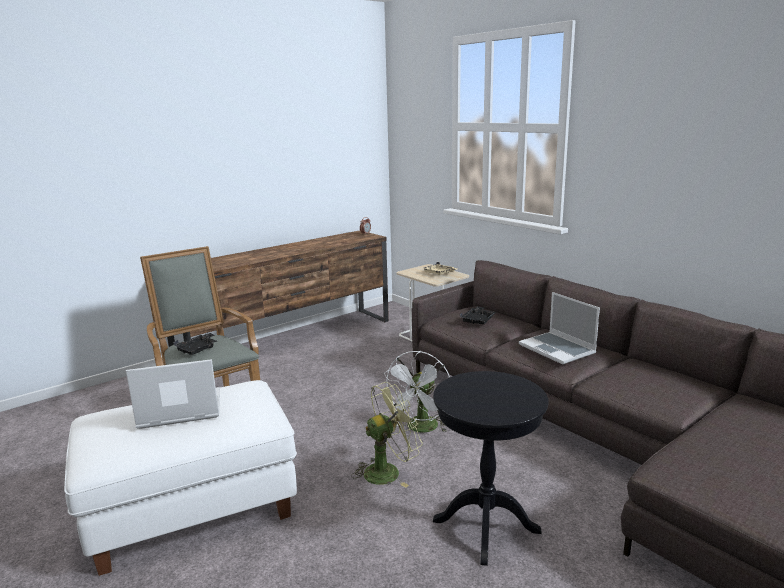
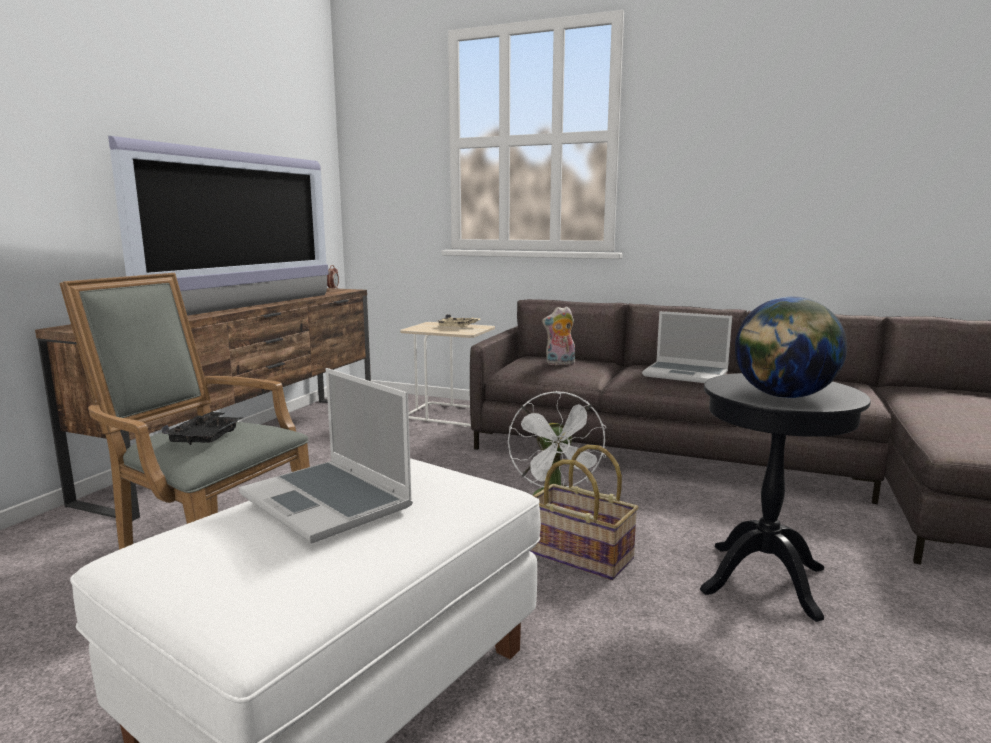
camera: 30 degrees left, 5 degrees down
(179, 411) = (328, 502): laptop -> laptop turned 90 degrees counterclockwise
(281, 254) = (246, 306): none -> television
(388, 471) = (578, 556): green fan -> basket
(473, 402) = (783, 396): none -> globe
(478, 320) = (559, 364): black tray -> plush toy

